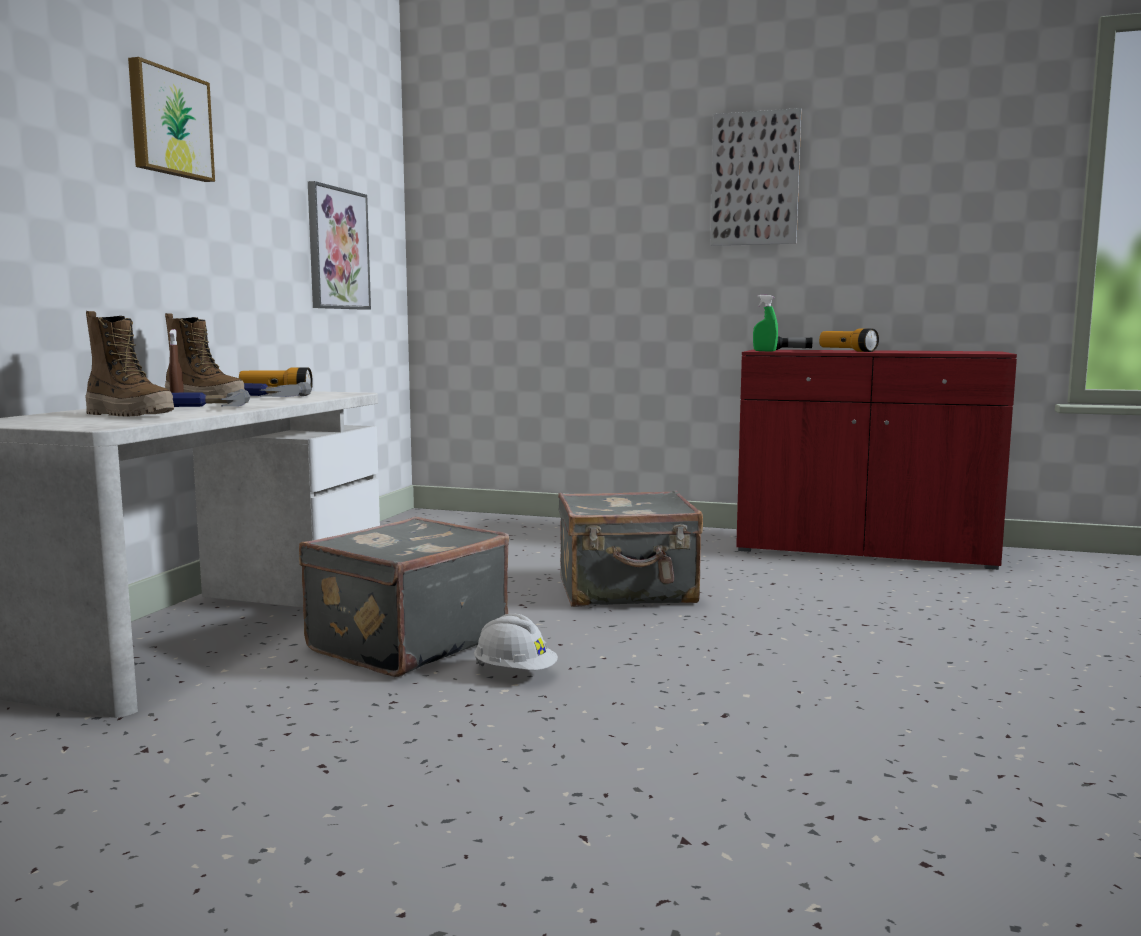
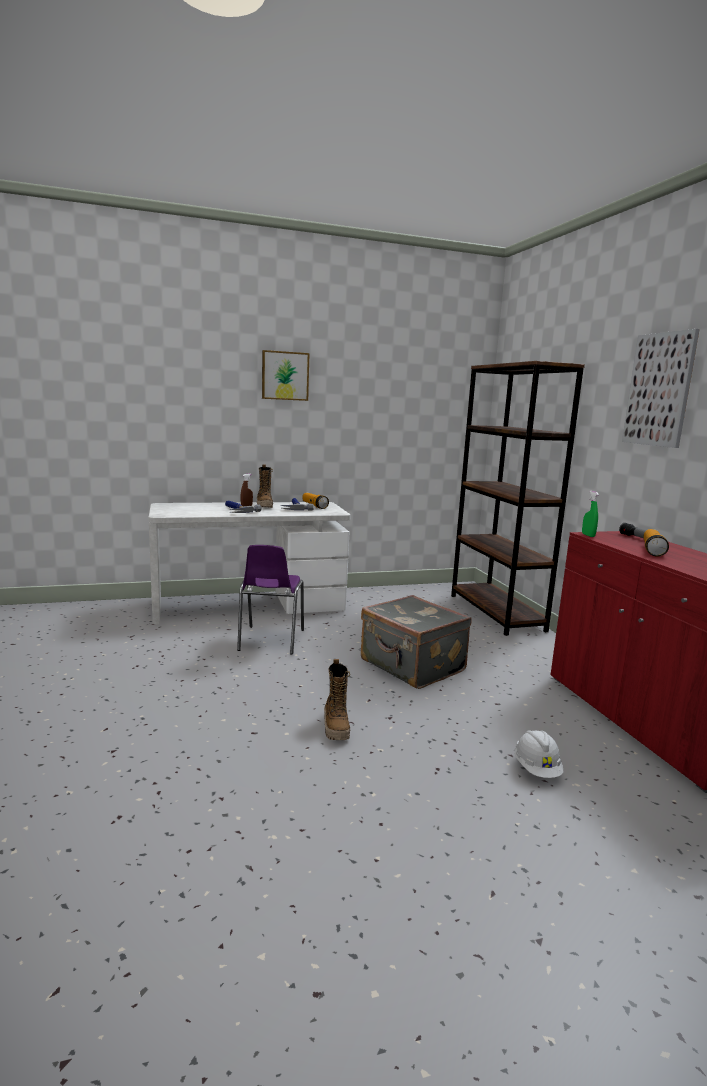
camera: 55 degrees right, 5 degrees up
(130, 415) = (199, 510): boot -> boot (336, 727)
(337, 249) = (413, 427): picture -> none
(405, 643) = (270, 641): grey suitcase -> purple chair
(515, 672) = (258, 672): white hard hat -> white hard hat (536, 769)
(532, 524) = (496, 612): none -> brown bookcase

